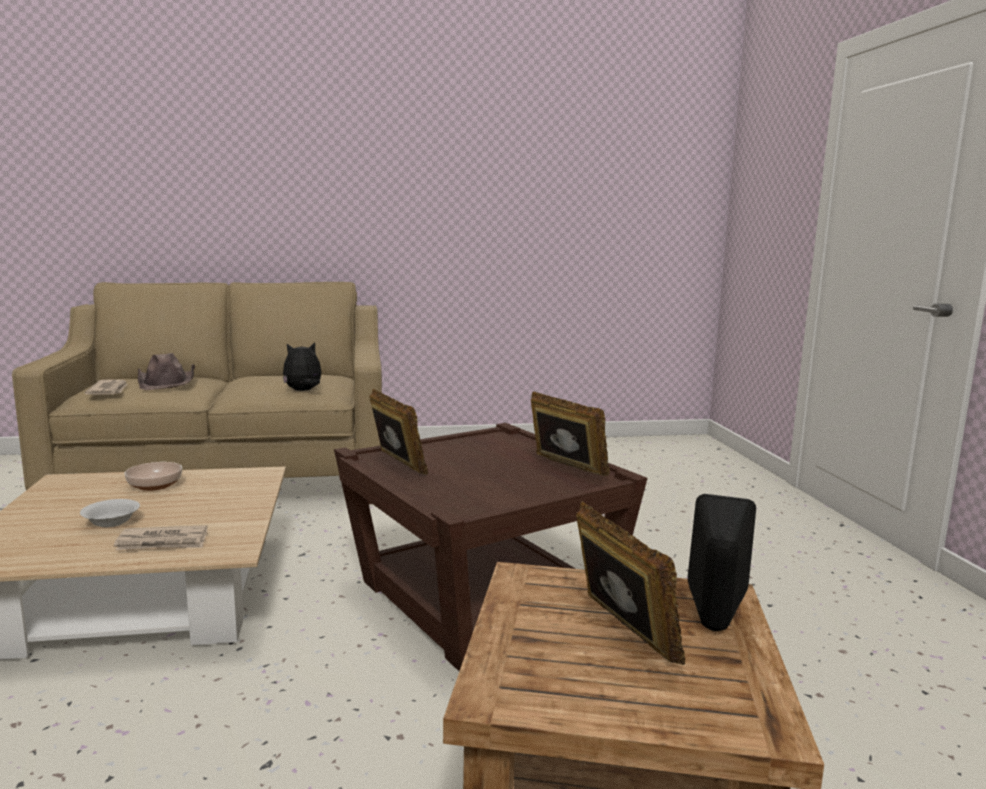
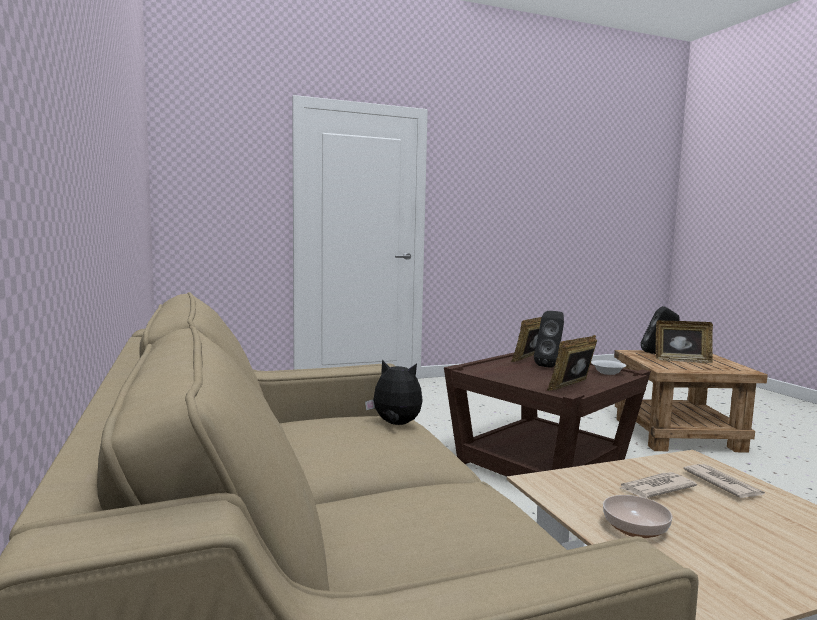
camera: 100 degrees left, 5 degrees down
(109, 390) = (512, 551): newspaper -> newspaper (655, 488)
(111, 522) = (733, 518): white bowl -> white bowl (607, 373)
(167, 382) = (404, 516): brown hat -> none
(303, 391) = (396, 425): plush toy -> plush toy turned 150 degrees clockwise
(523, 476) = (550, 366): none -> black speaker
(620, 633) = (681, 360): picture frame -> picture frame turned 135 degrees counterclockwise

